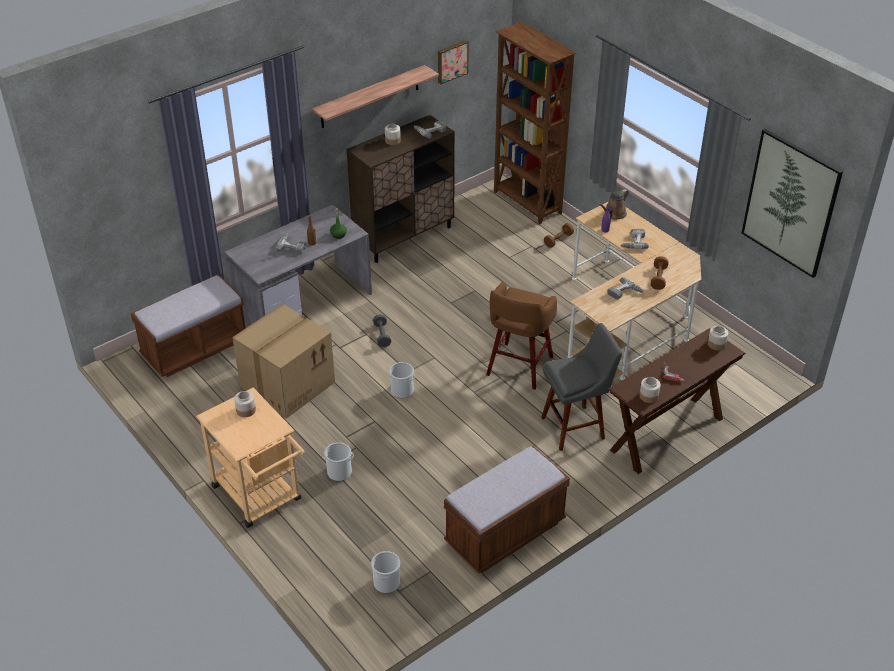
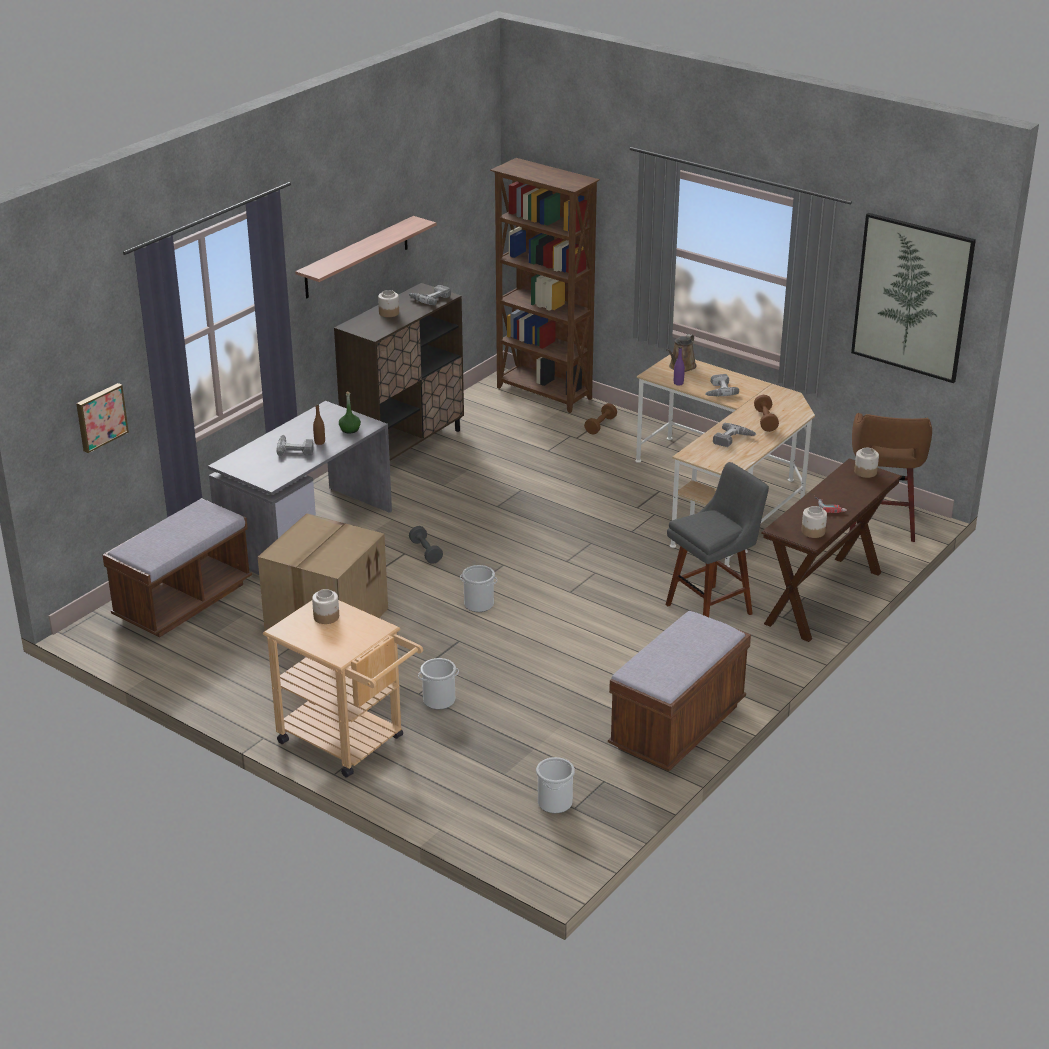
camera: 15 degrees left, 10 degrees down
(451, 61) = (441, 212): picture -> picture (100, 417)
(518, 367) = (613, 559): brown stool -> brown stool (880, 523)

